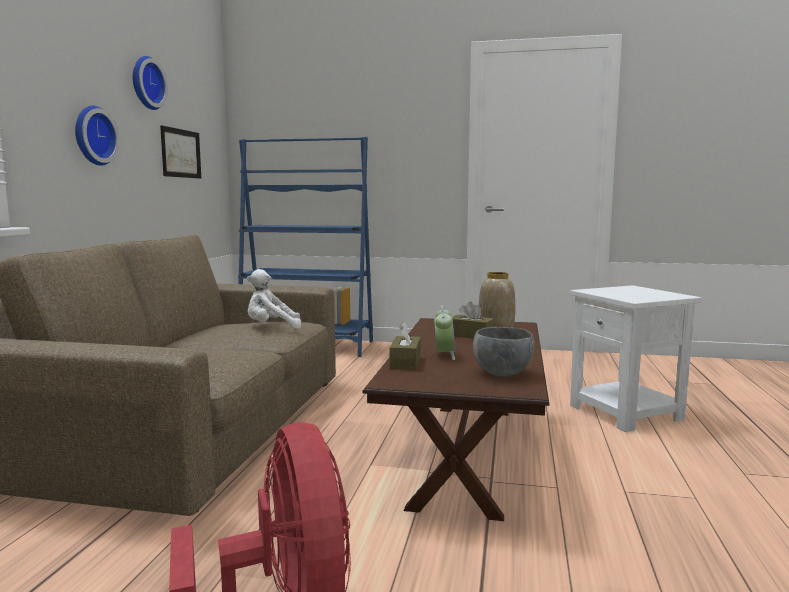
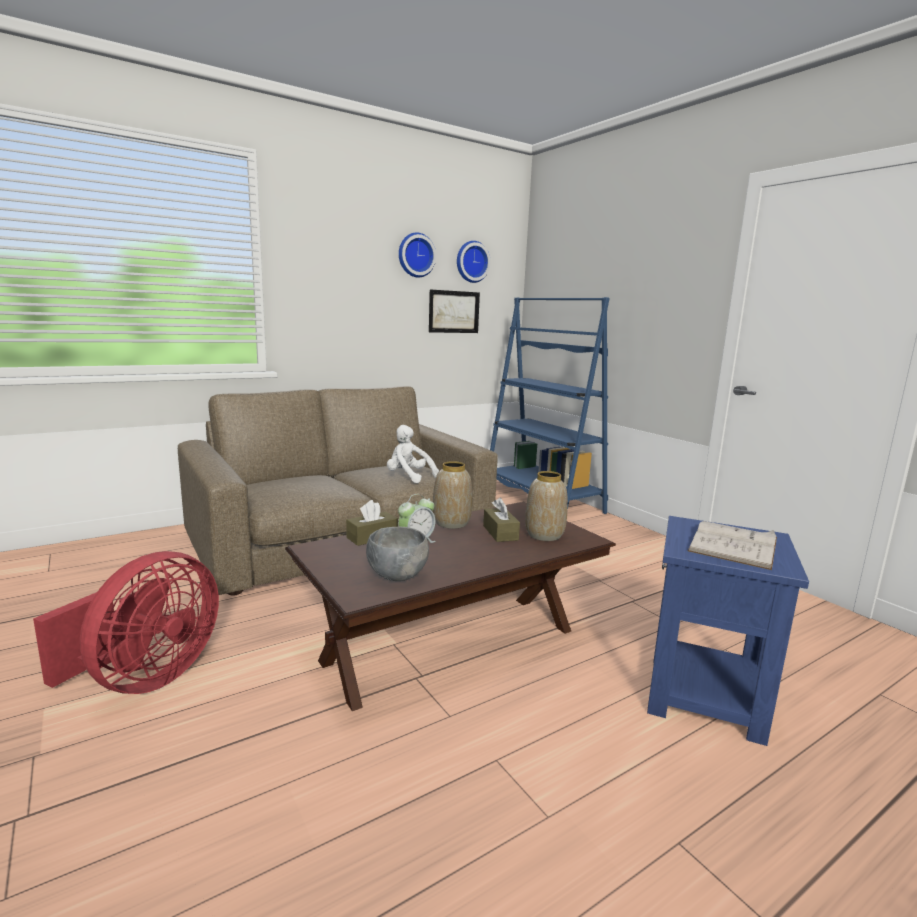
camera: 45 degrees right, 5 degrees up
(92, 136) = (350, 303): wall clock -> wall clock (471, 262)
(424, 339) = (452, 523): none -> vase
(626, 413) = (704, 697): white side table -> blue side table
(636, 293) = (733, 544): none -> white book

